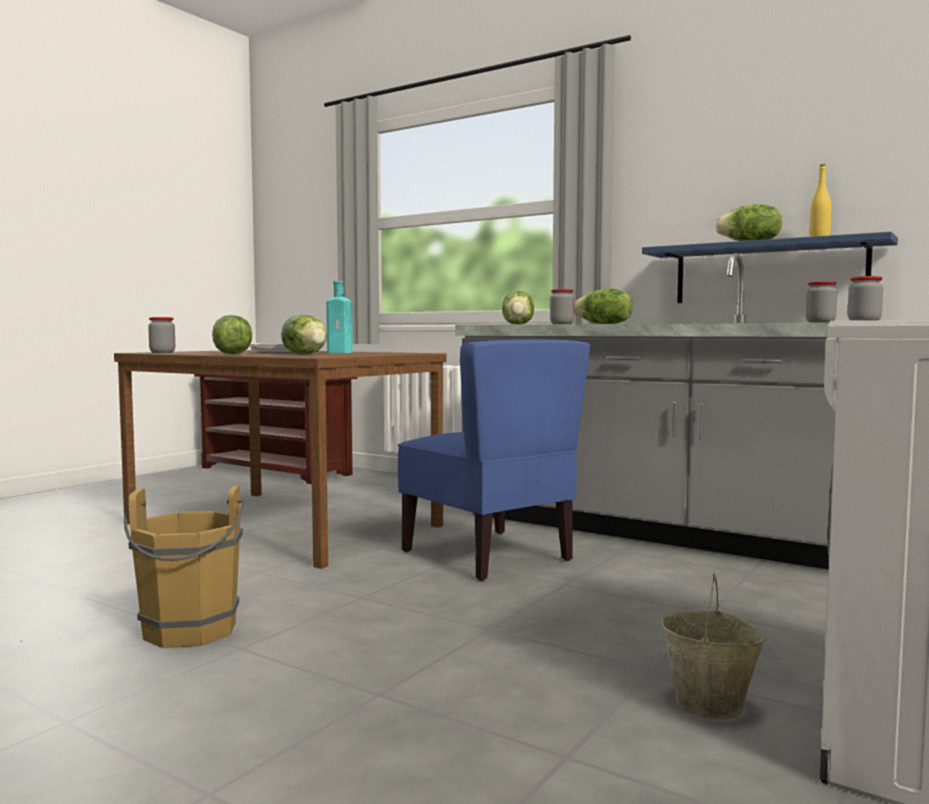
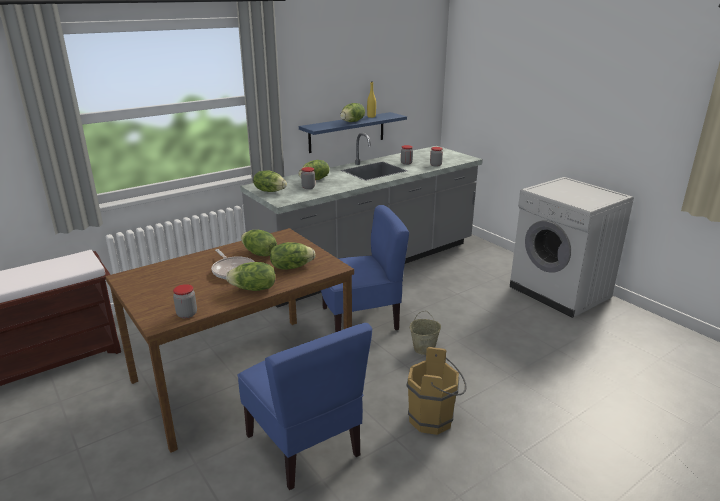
camera: 70 degrees left, 20 degrees up
(128, 567) = (304, 445): none -> blue chair
(341, 352) = (259, 254): turquoise bottle -> lettuce
(710, 704) = (528, 317): beige bucket -> beige bucket (424, 348)

